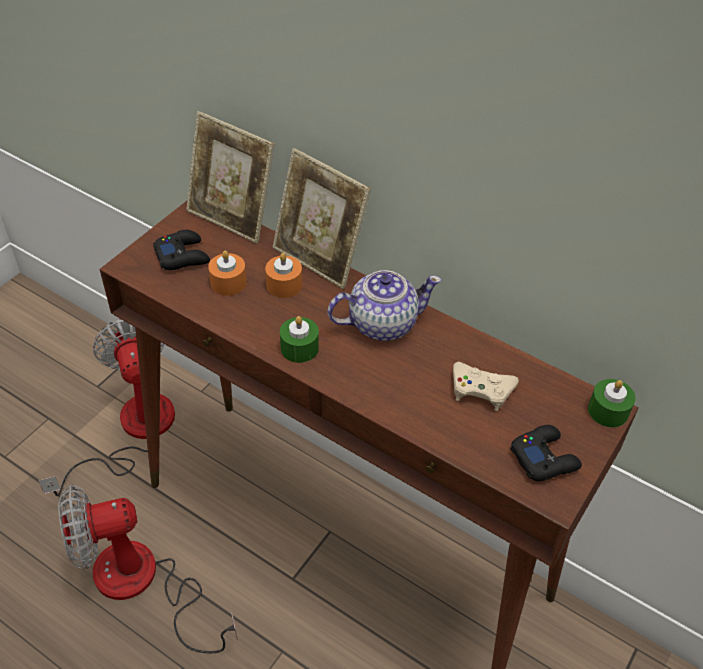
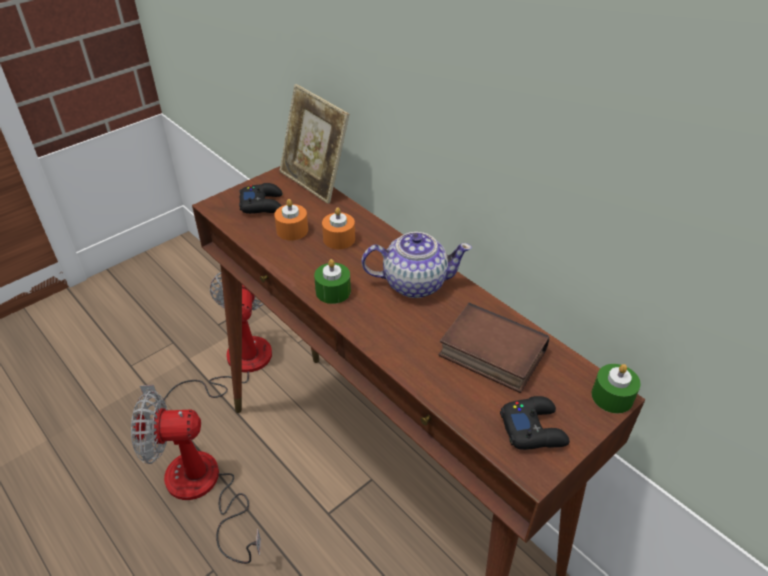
camera: 15 degrees right, 5 degrees down
(319, 259) = (377, 223): picture frame -> none
(481, 389) = (489, 354): beige game controller -> book

